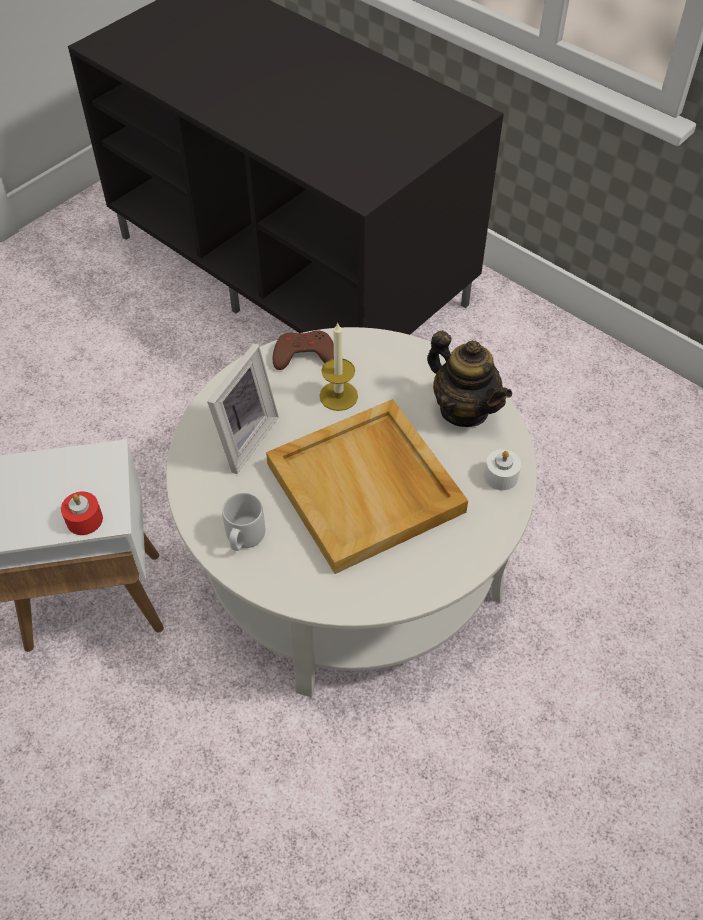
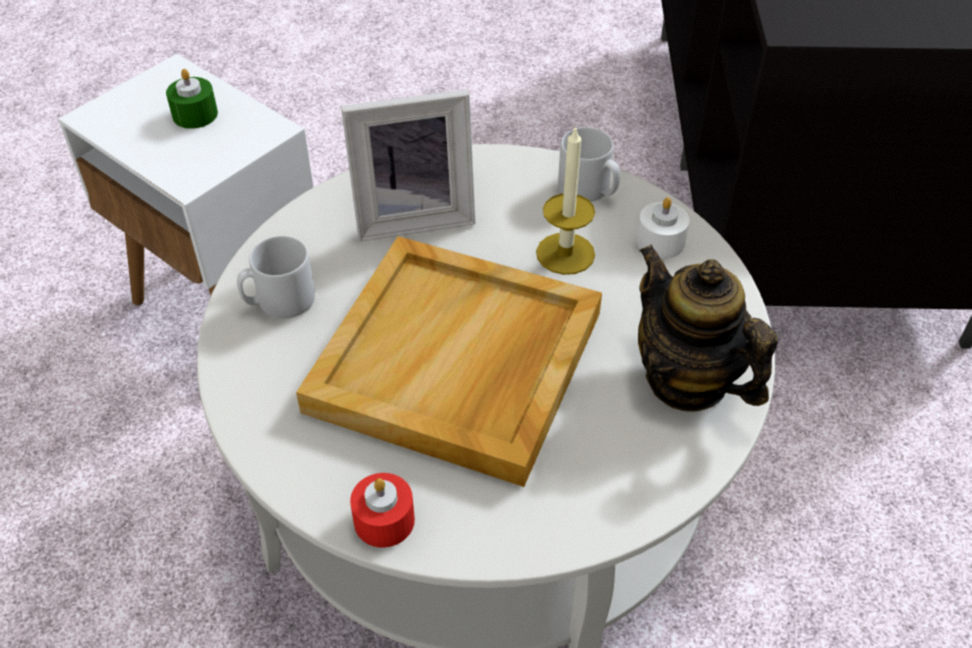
camera: 50 degrees right, 5 degrees down
(50, 483) = (195, 114): none -> green candle
(84, 520) = (171, 163): red candle -> red candle (384, 520)
(304, 355) = (589, 190): brown game controller -> grey mug
(464, 409) = (687, 380): teapot -> teapot turned 135 degrees clockwise
(501, 476) = (623, 488): white candle -> white candle (660, 242)

